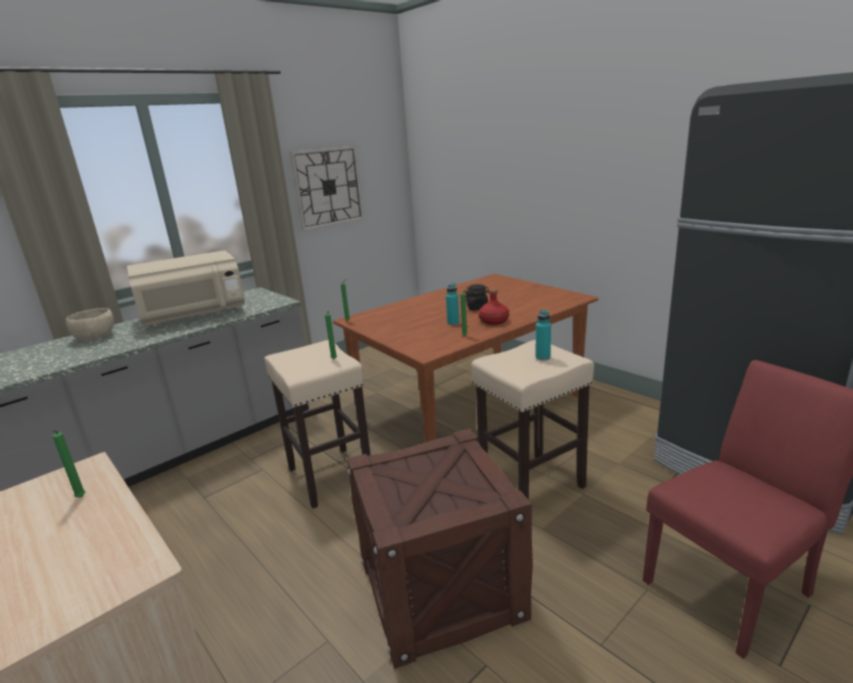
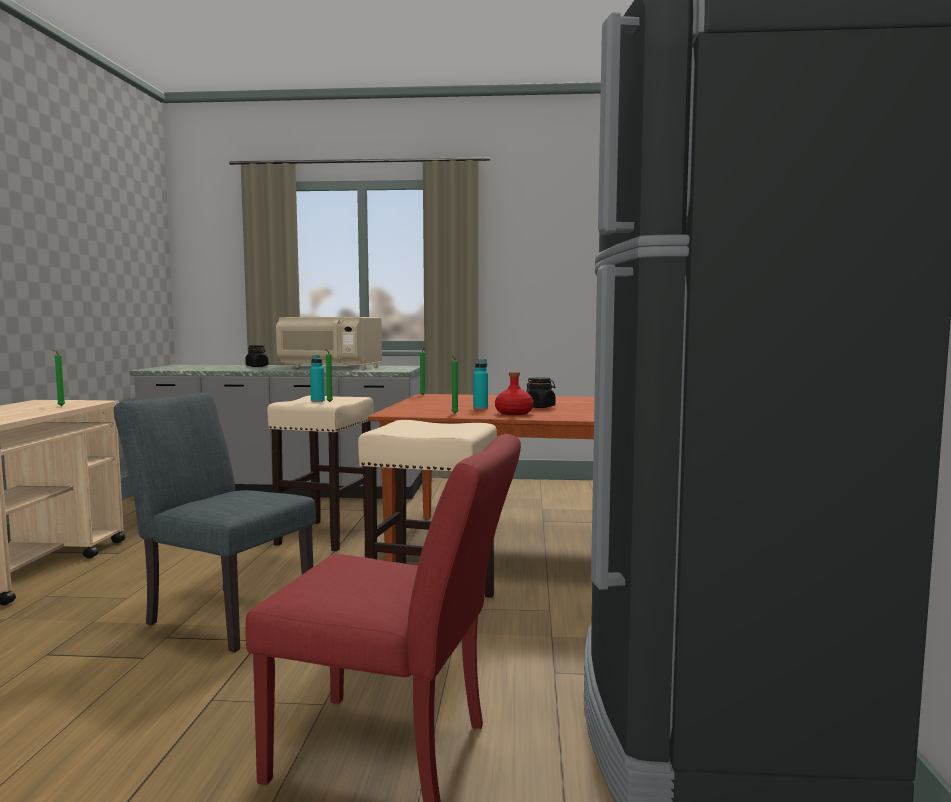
camera: 45 degrees right, 15 degrees down
(95, 337) = (257, 366): beige bowl -> black jar
(328, 187) = (537, 279): wall clock -> none
(440, 588) = (222, 614): crate -> grey chair
(543, 357) = (442, 429): turquoise bottle -> turquoise bottle (317, 401)

